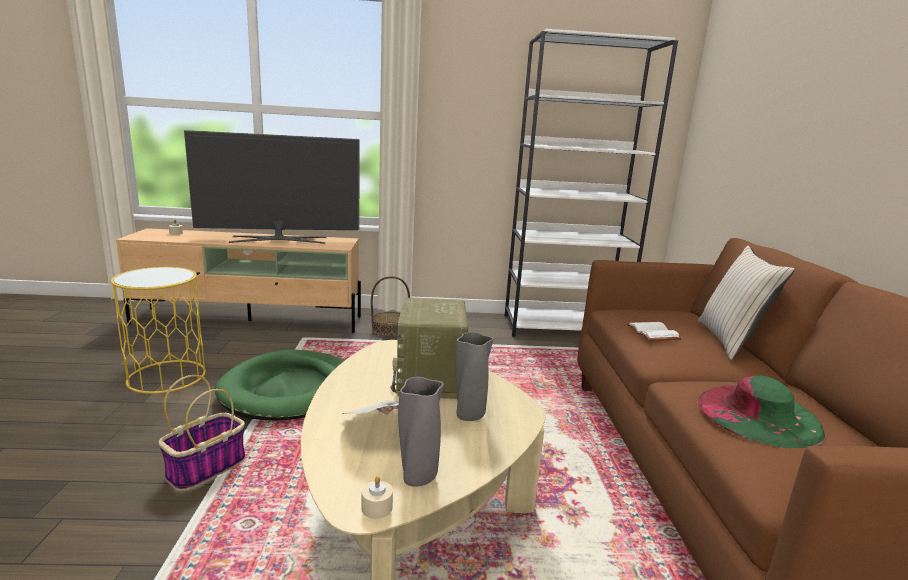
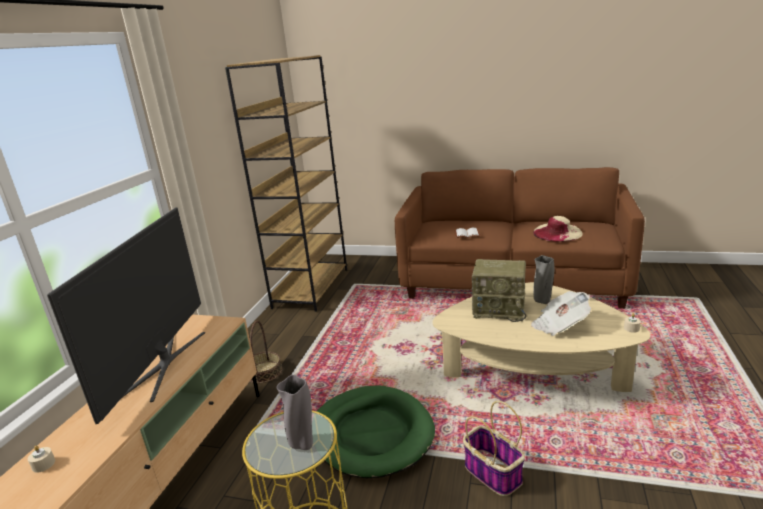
camera: 70 degrees left, 5 degrees up
(418, 477) = (604, 318): grey vase -> grey vase (302, 444)
(563, 327) = (311, 288): white bookcase -> brown bookcase
(730, 341) = (476, 221): beige pillow -> none
(758, 415) = (557, 232): green hat -> beige hat

